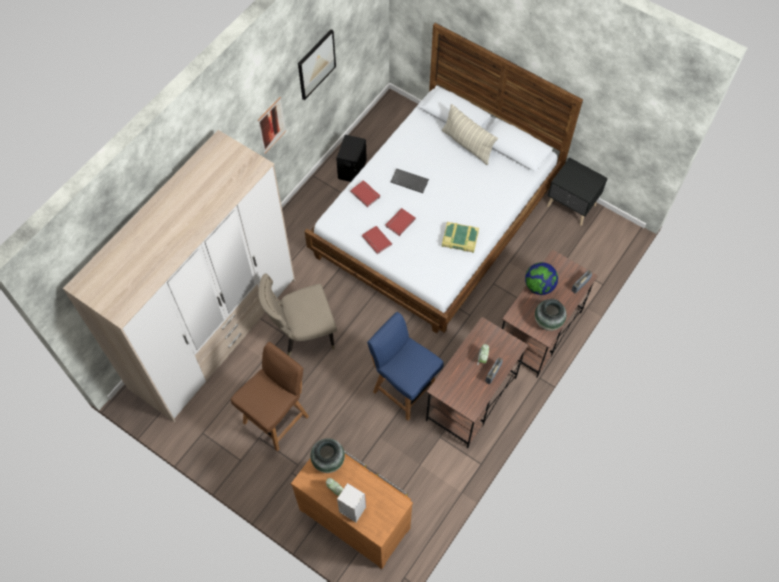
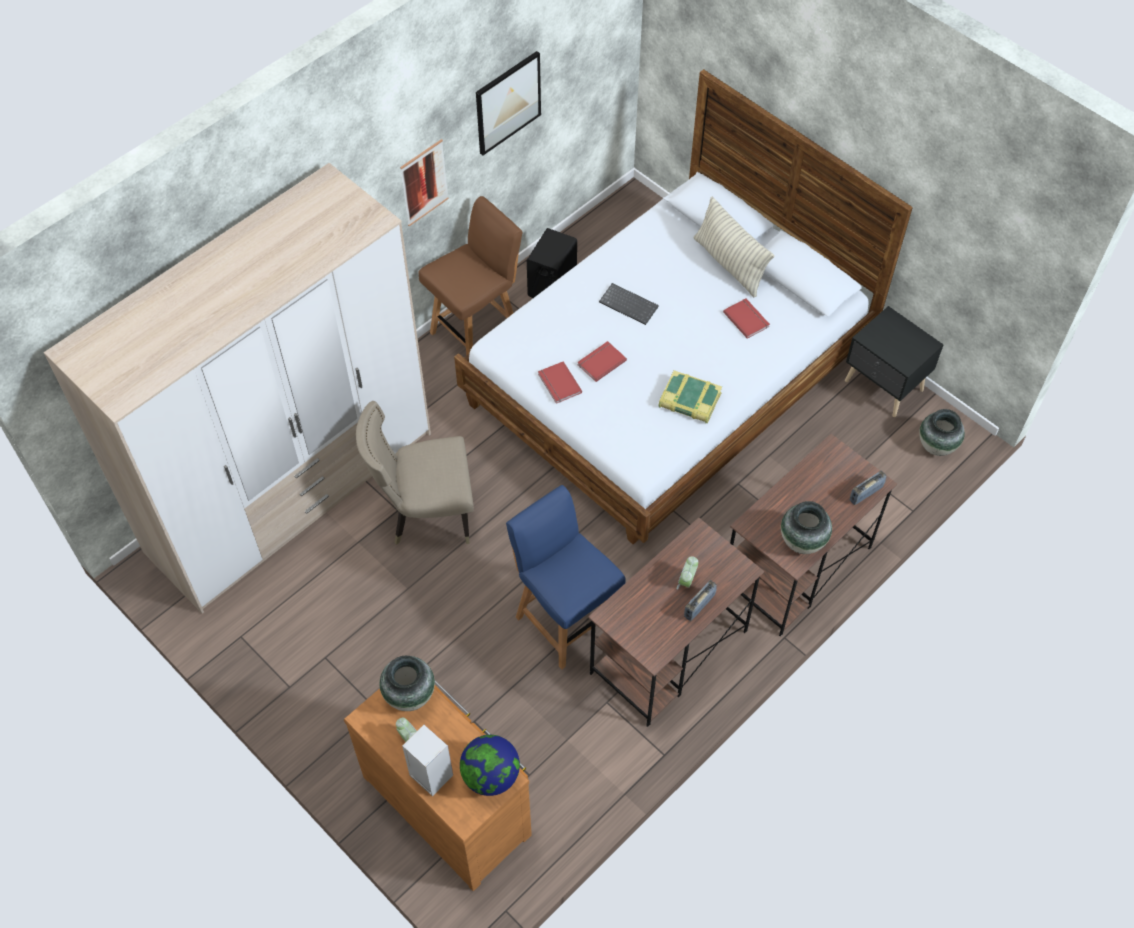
camera: 10 degrees right, 5 degrees down
(277, 418) = (359, 633): brown chair -> brown chair (477, 334)
(366, 193) = (557, 313): red book -> red book (747, 319)
(539, 286) = (799, 485): globe -> globe (490, 775)
(609, 240) = (936, 446): none -> vase

